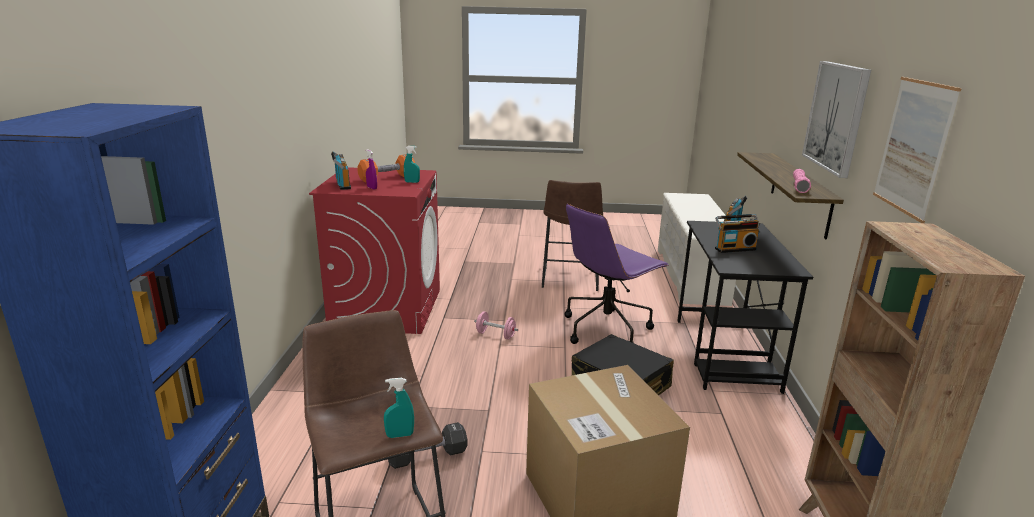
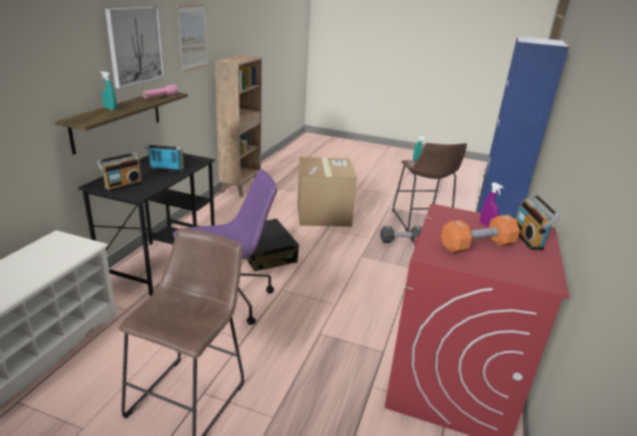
camera: 165 degrees left, 5 degrees up
(412, 182) = (441, 231): turquoise spray bottle -> turquoise spray bottle (110, 109)
(495, 335) = (335, 315): pink dumbbell -> none

